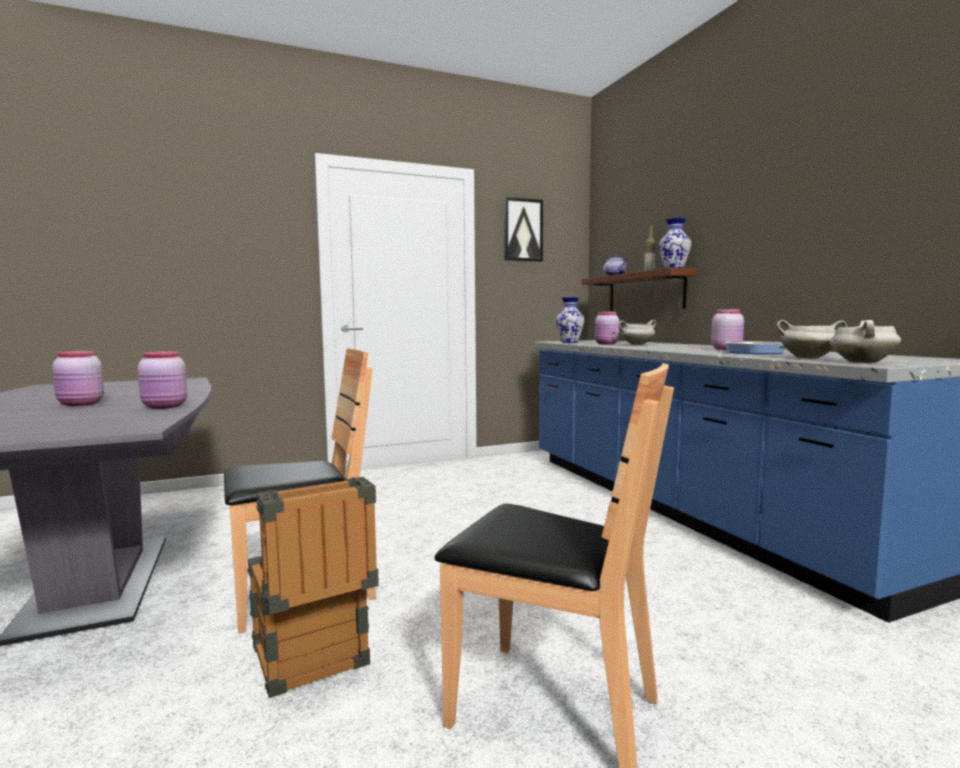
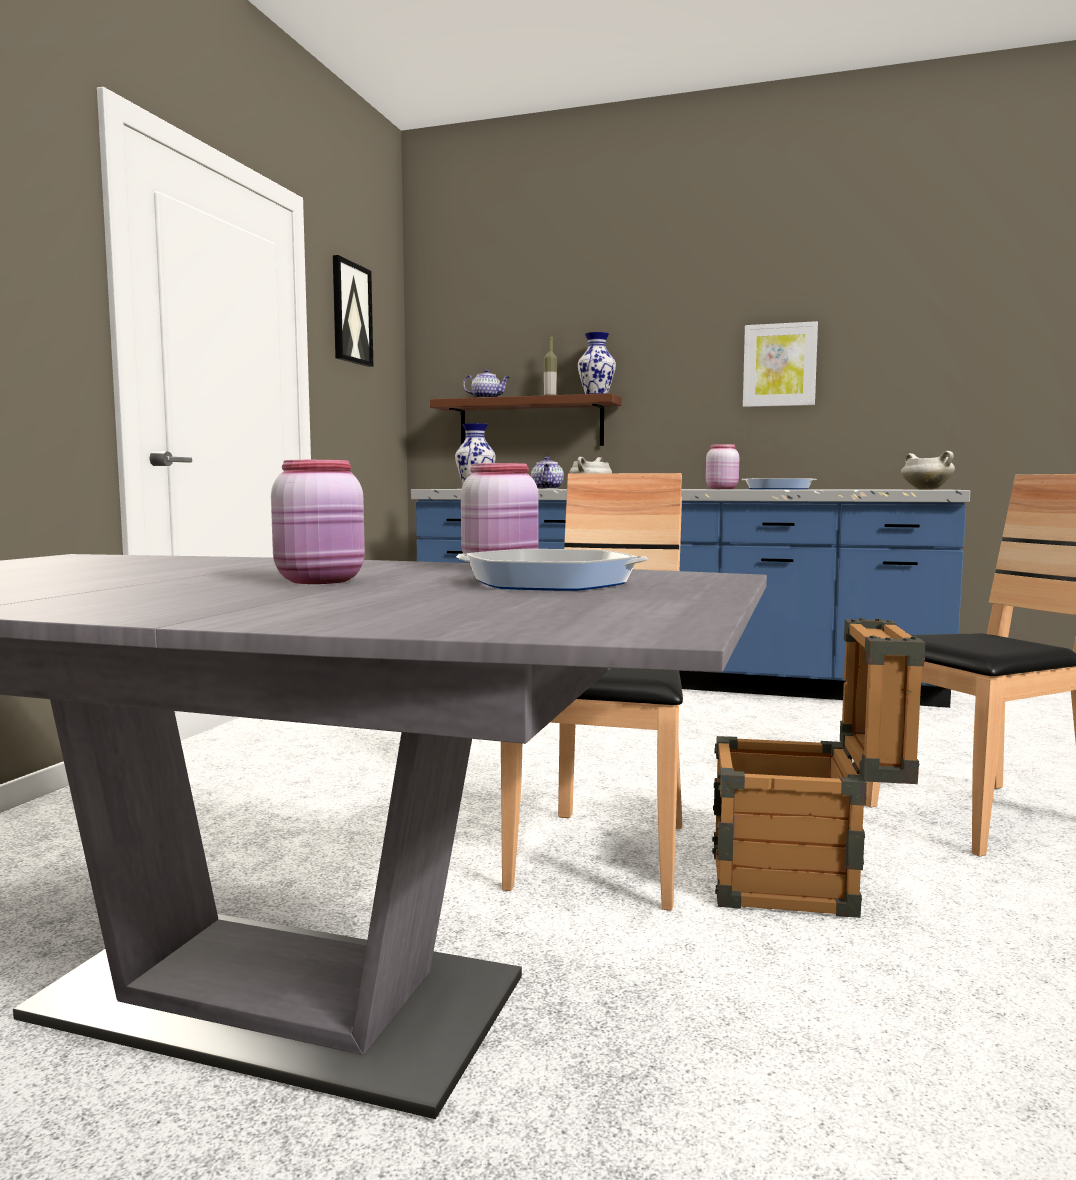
camera: 50 degrees left, 0 degrees up
(83, 418) = (550, 582): none -> frying pan
(606, 344) = (547, 488): pink jar -> teapot
(809, 358) = (864, 489): white cooking pot -> none
(818, 227) = (779, 365): none -> picture

